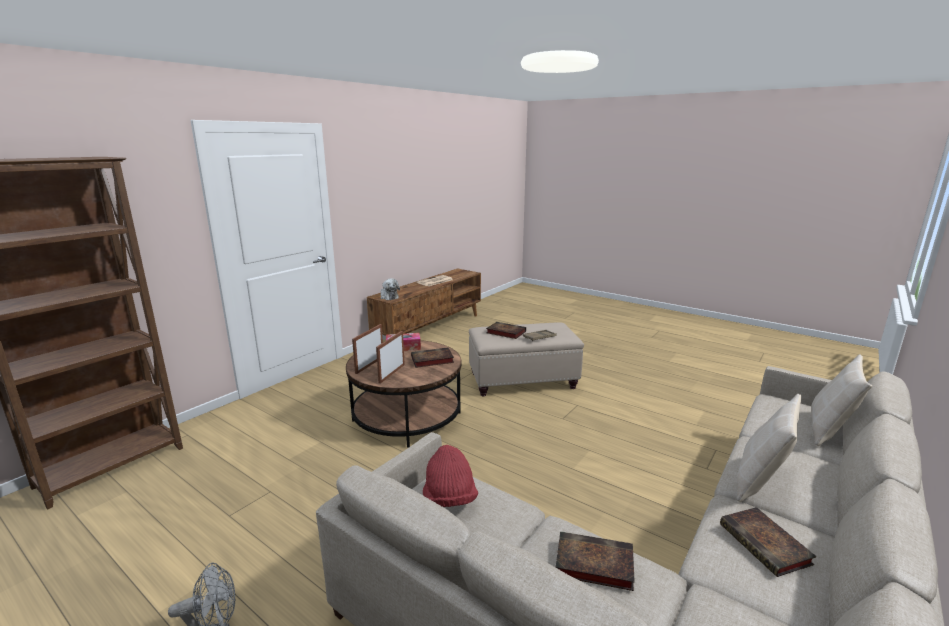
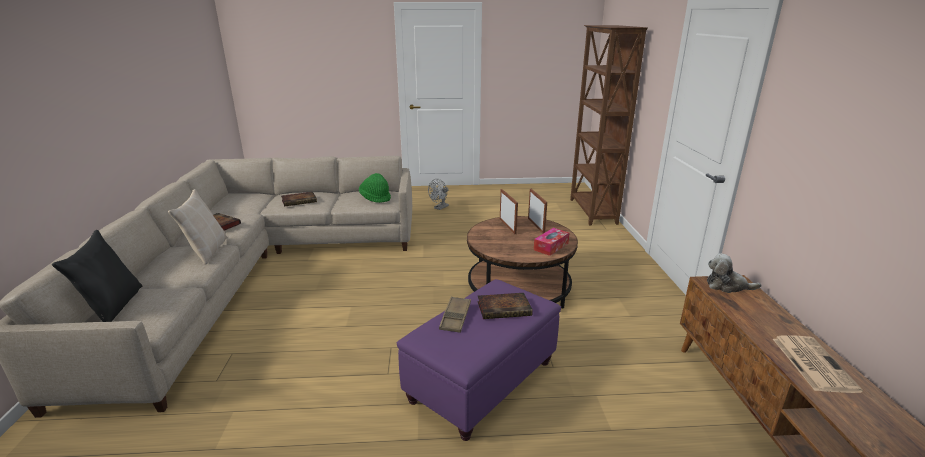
camera: 140 degrees right, 5 degrees up
(431, 360) = (504, 244): book -> none
(449, 499) = (375, 198): red hat -> green hat
(523, 380) = (481, 382): beige ottoman -> purple ottoman
(829, 430) = (113, 306): beige pillow -> black pillow

